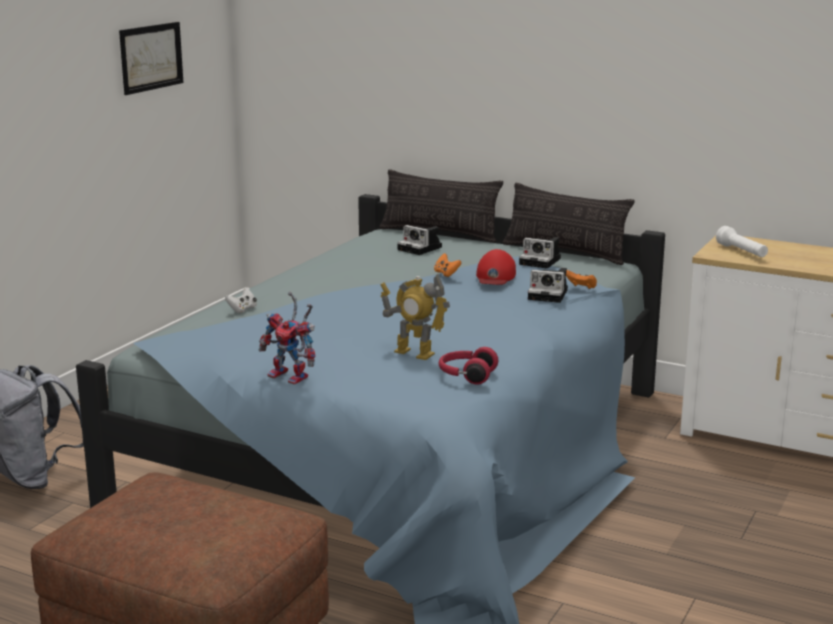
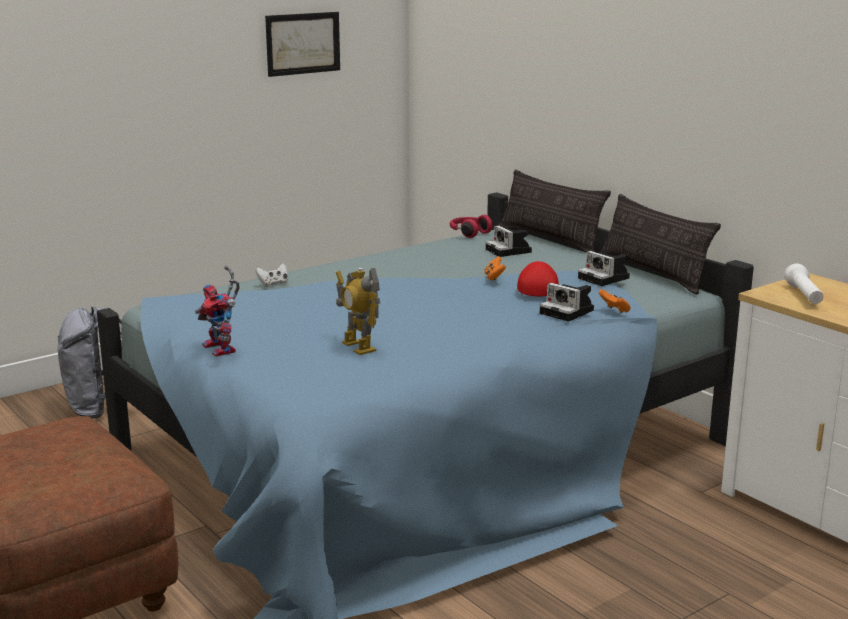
camera: 25 degrees right, 0 degrees up
(466, 376) = (376, 377): red headphones -> red headphones (469, 233)
(495, 276) = (537, 286): red cap -> red cap turned 150 degrees clockwise

